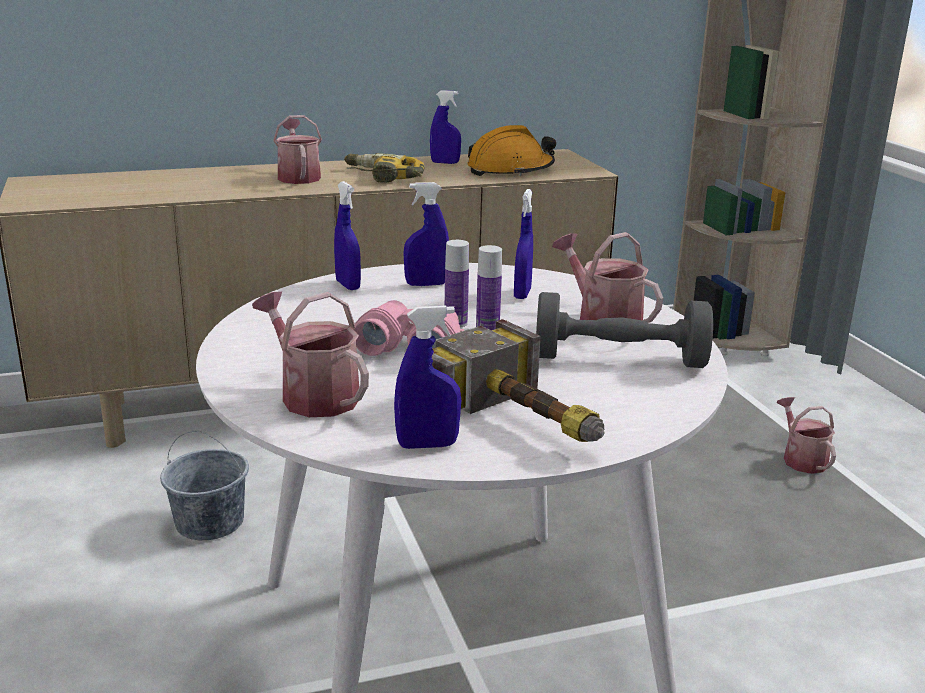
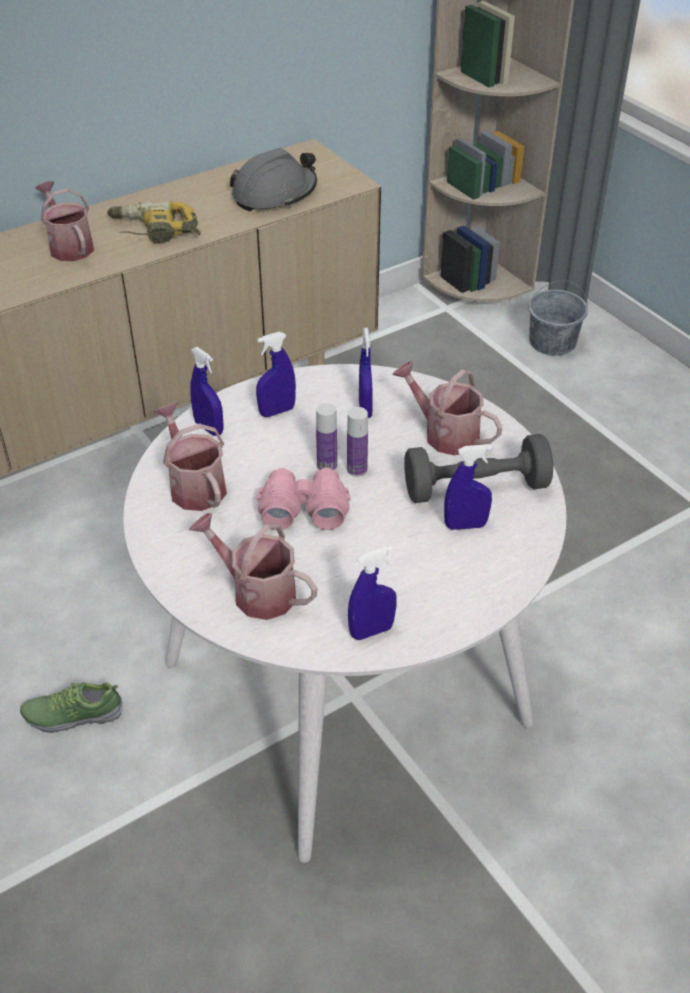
camera: 15 degrees left, 20 degrees up
(147, 609) = (73, 714): none -> shoe
(210, 522) = (83, 610): grey bucket -> grey bucket (553, 342)
(445, 162) = (204, 190): blue spray bottle -> blue spray bottle (465, 525)
(510, 170) = (274, 194): orange hard hat -> grey hard hat
(523, 422) = (431, 586): hammer -> none
(801, 459) = (568, 424): watering can -> watering can (194, 485)

